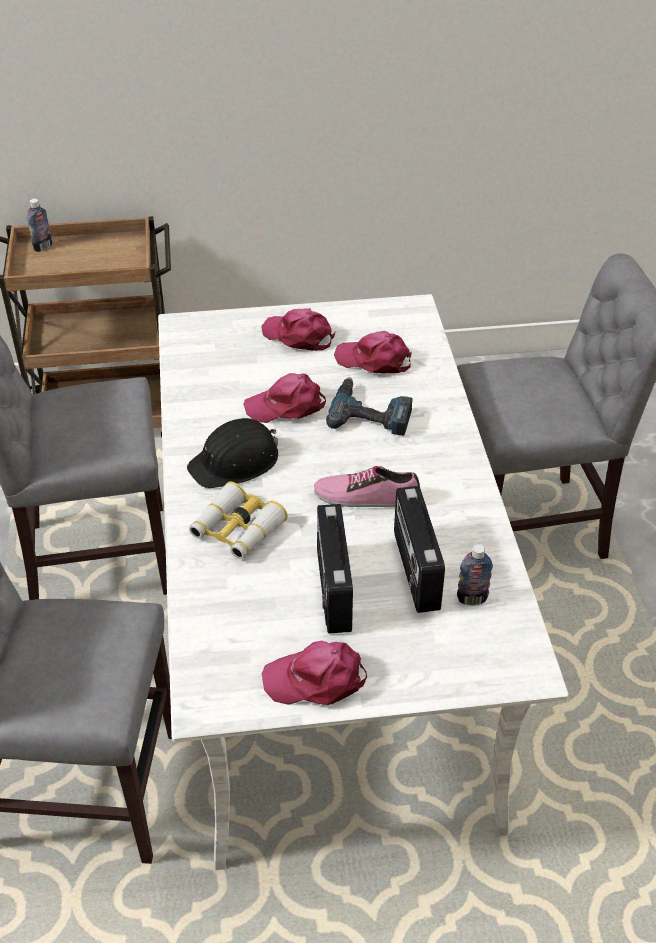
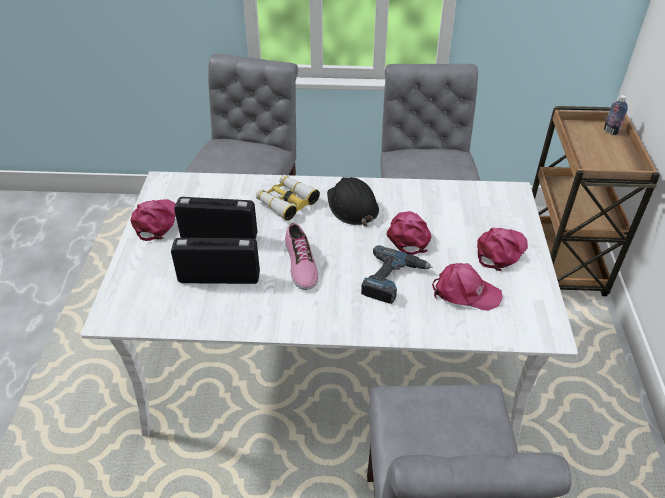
camera: 100 degrees right, 0 degrees up
(366, 496) = (299, 264): shoe -> shoe turned 150 degrees clockwise
(374, 360) = (465, 292): pink cap -> pink cap turned 75 degrees clockwise
(472, 599) = (182, 301): bottle -> none

